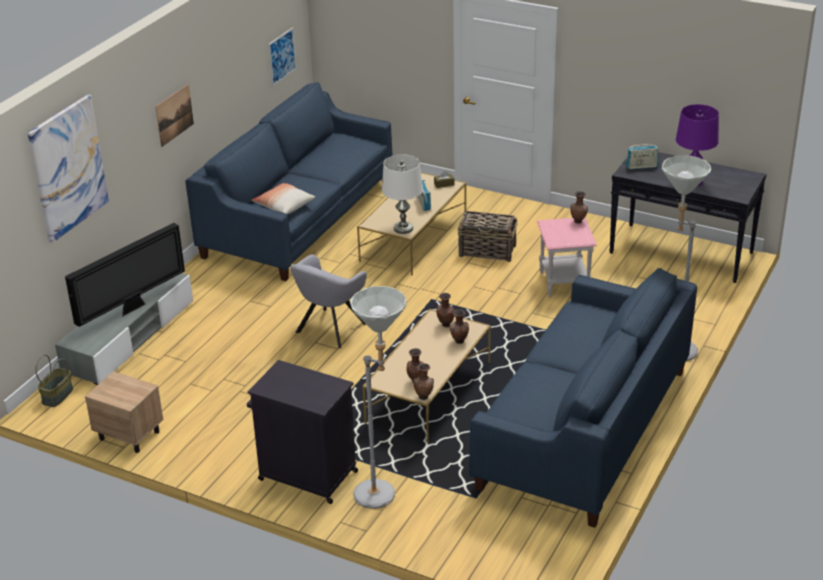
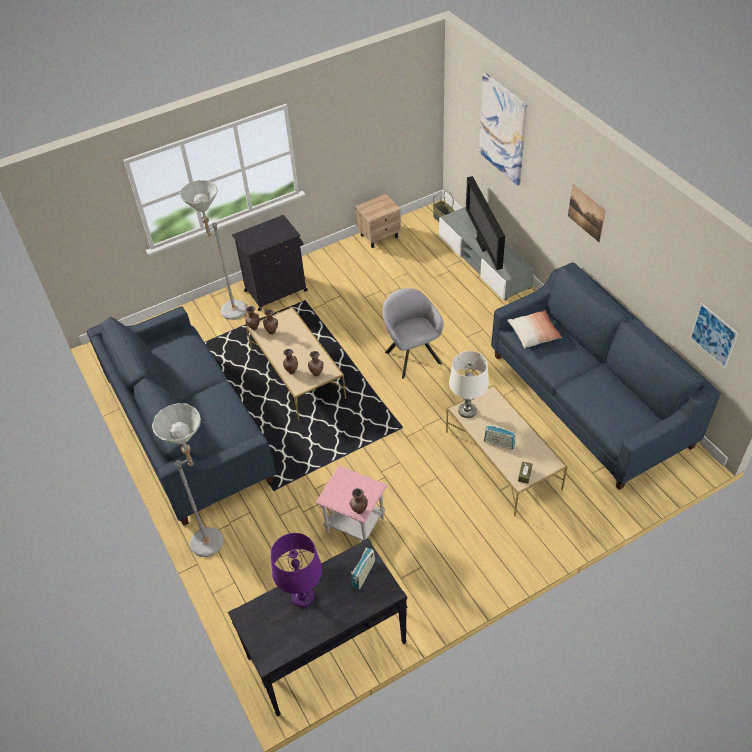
camera: 125 degrees right, 15 degrees up
(488, 251) = (444, 500): basket -> none

